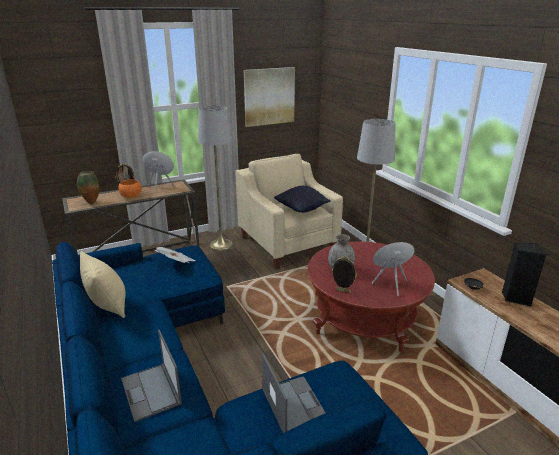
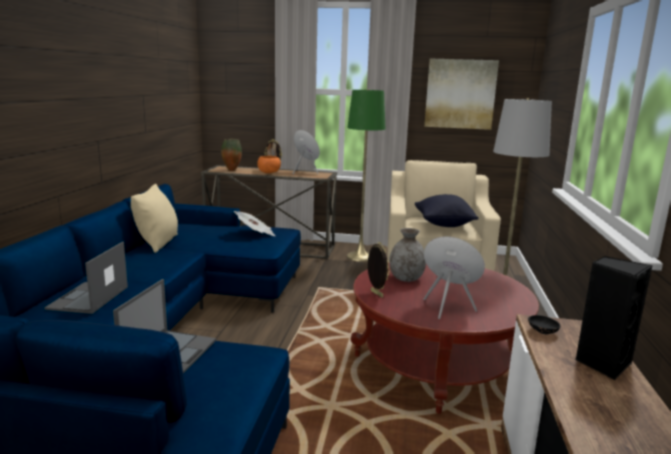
camera: 35 degrees right, 10 degrees down
(221, 244) = (360, 256): grey floor lamp -> green floor lamp

